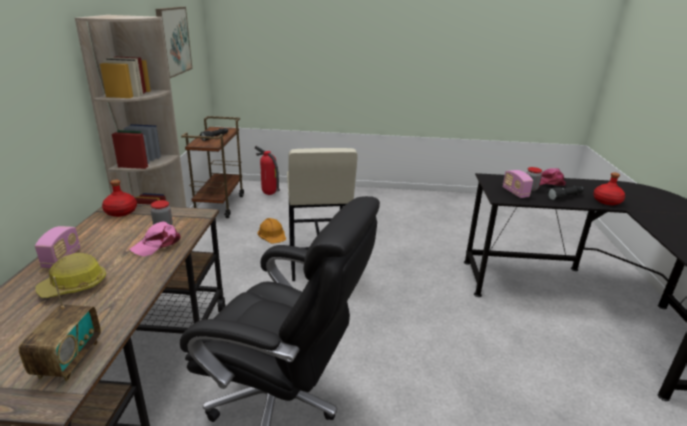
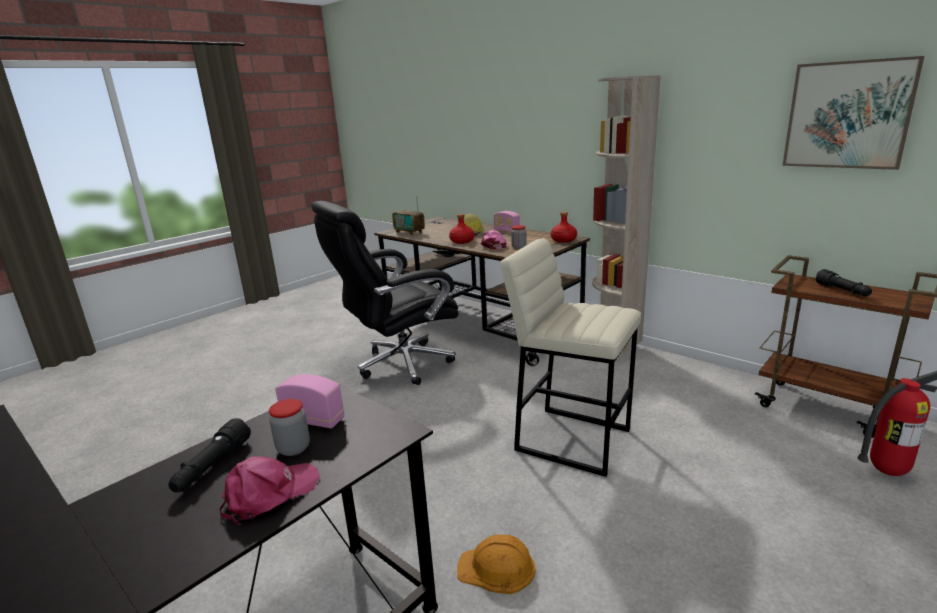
camera: 130 degrees right, 5 degrees down
(272, 234) = (684, 428): orange hard hat -> orange hard hat (497, 568)
(607, 201) = (109, 510): red bottle -> red bottle (461, 241)

